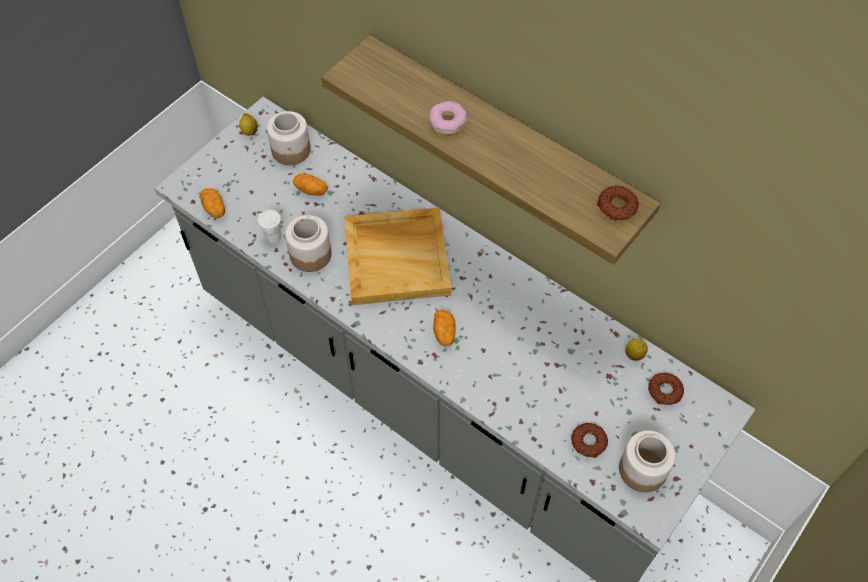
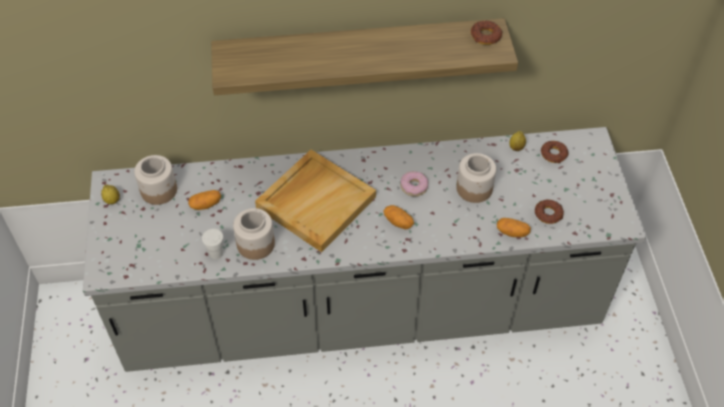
camera: 45 degrees left, 5 degrees down
(214, 208) = (148, 268): potato -> potato (512, 232)
(447, 122) = (331, 57): donut -> donut (413, 186)
(643, 470) = (591, 204): jar -> jar (474, 188)

